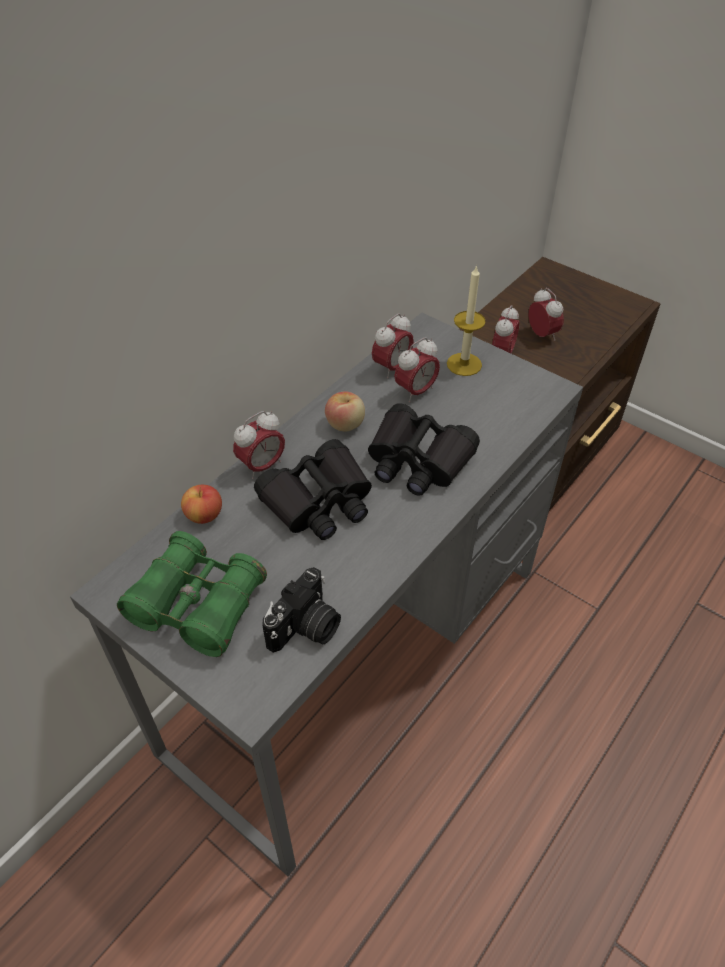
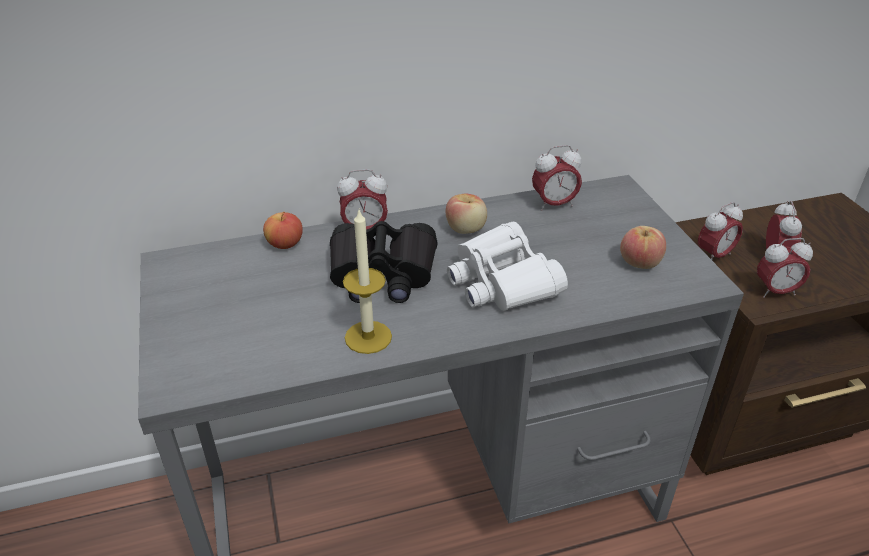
camera: 35 degrees right, 10 degrees down
(197, 605) = (212, 300): green binoculars -> none
(306, 628) = (271, 358): camera -> none
(416, 391) = (557, 230): alarm clock -> alarm clock (775, 292)
(417, 461) = (501, 282): black binoculars -> white binoculars
(464, 364) = (628, 227): candle -> candle (368, 337)
(498, 394) = (639, 263): none -> apple

